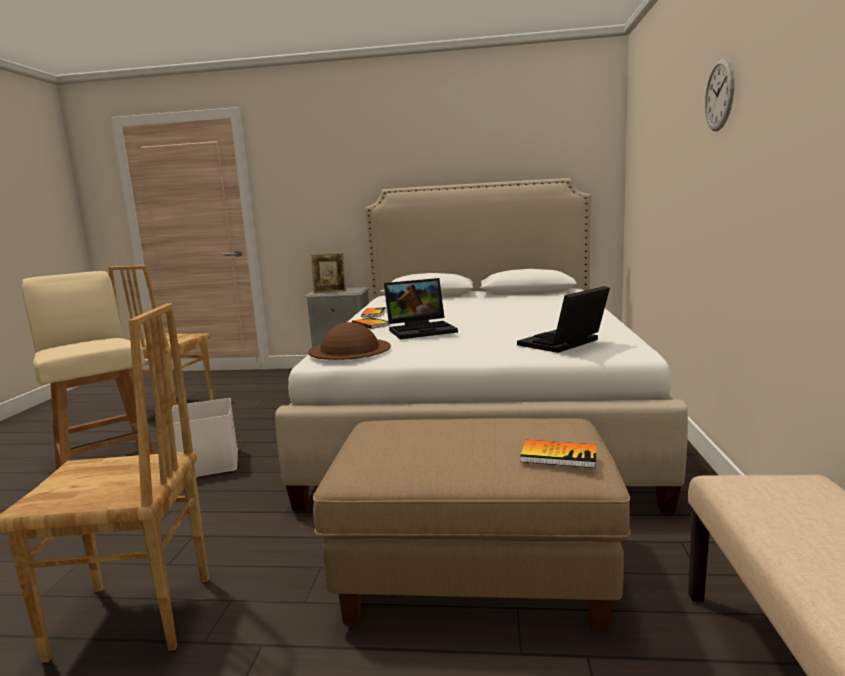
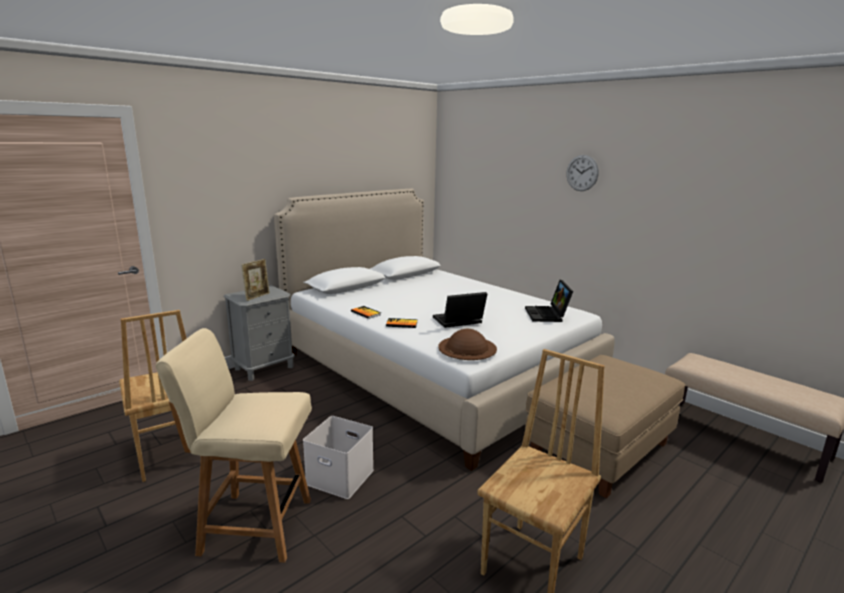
camera: 50 degrees left, 5 degrees up
(422, 330) = (458, 322): laptop -> laptop turned 135 degrees counterclockwise
(559, 455) = (653, 374): book -> none

